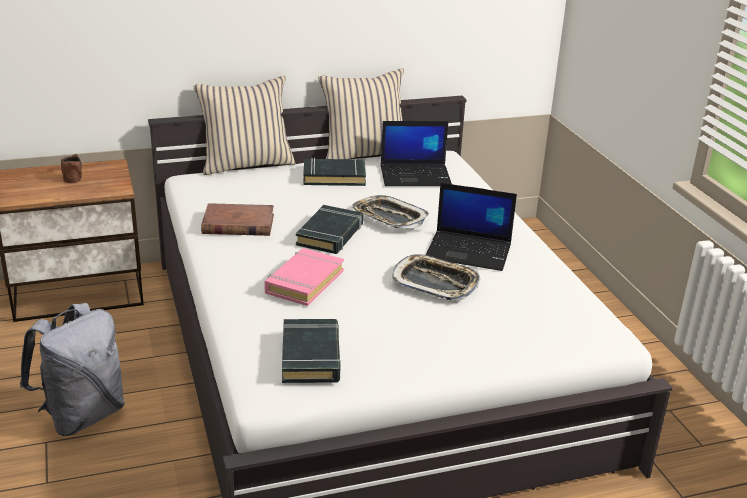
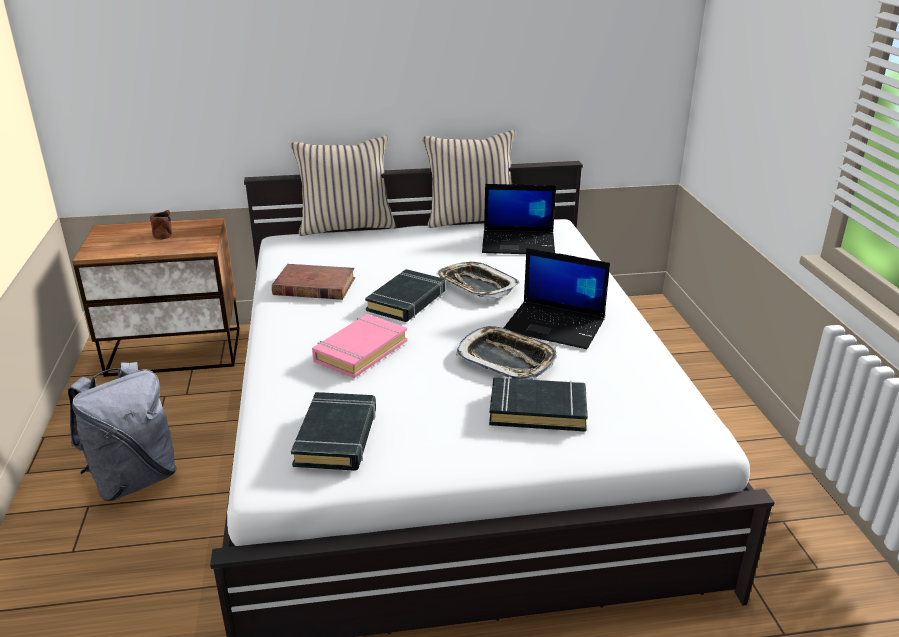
camera: 10 degrees right, 0 degrees up
(334, 177) = (431, 242): black book -> black book (537, 410)

